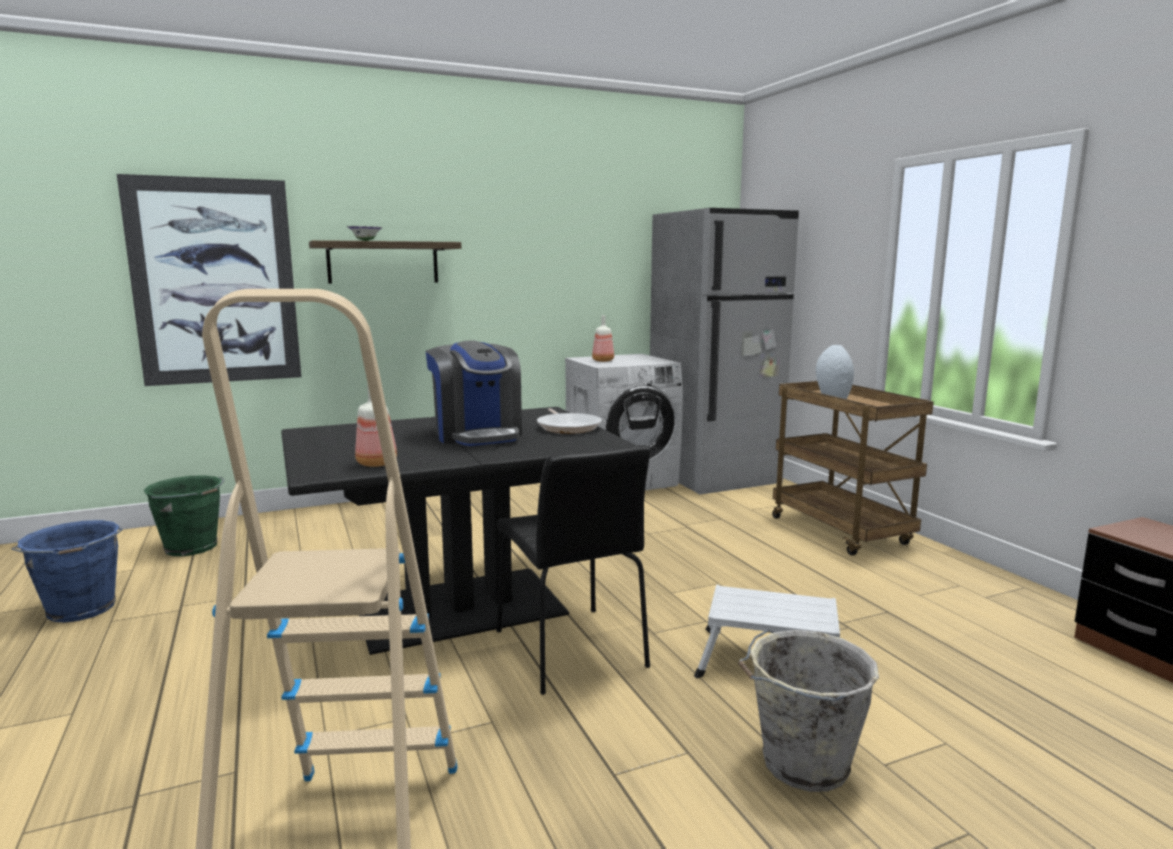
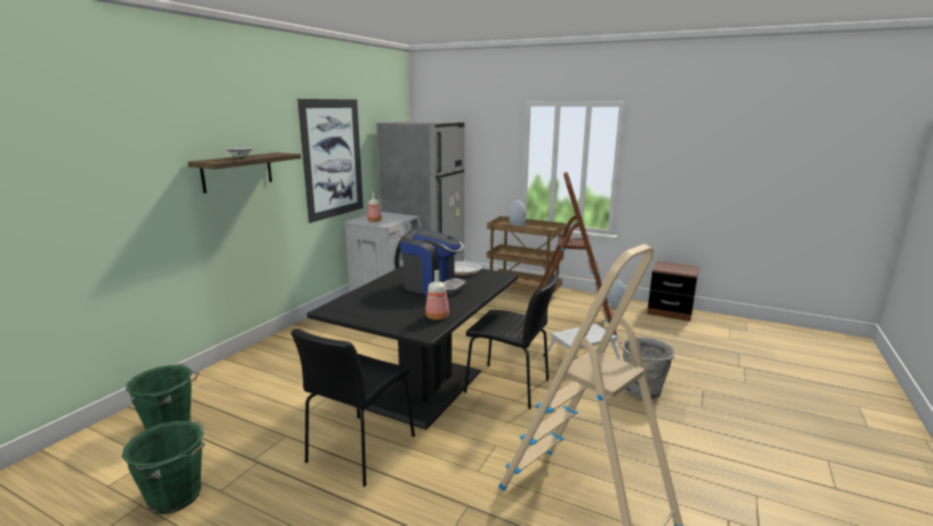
camera: 40 degrees left, 5 degrees up
(81, 610) = (176, 497): blue bucket -> green bucket
(215, 282) = (120, 205): picture -> picture (333, 159)
(267, 643) = (359, 451): none -> black chair
(847, 601) = (570, 324): none -> brown step ladder
(1009, 601) = (614, 306): none -> grey vase

